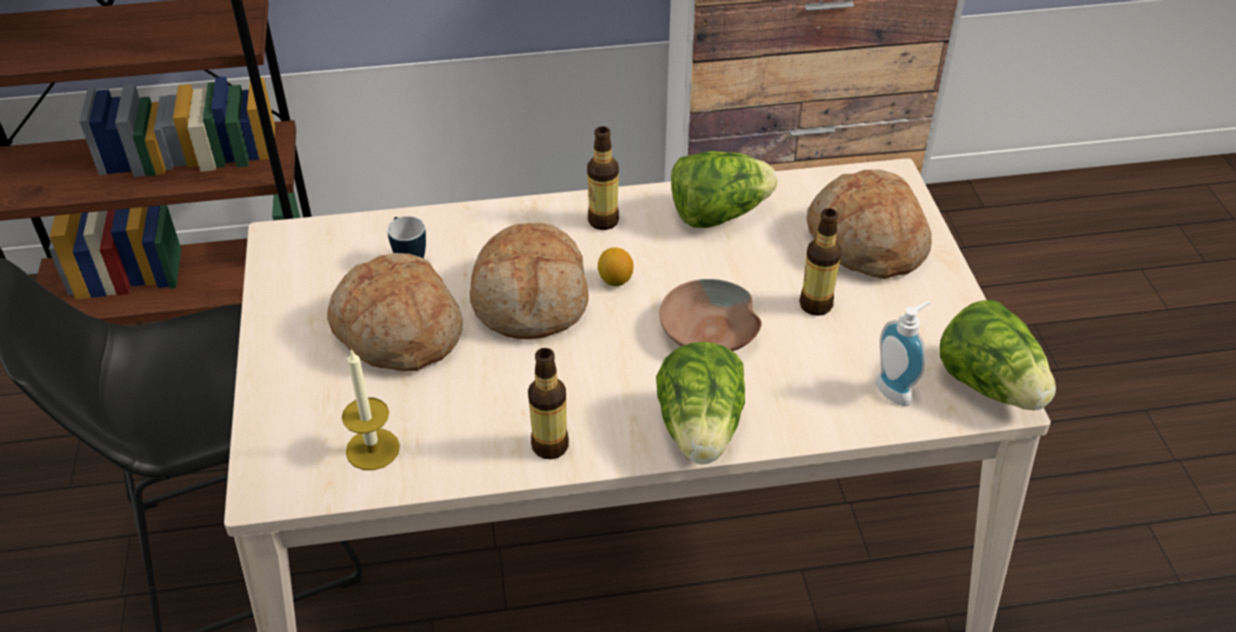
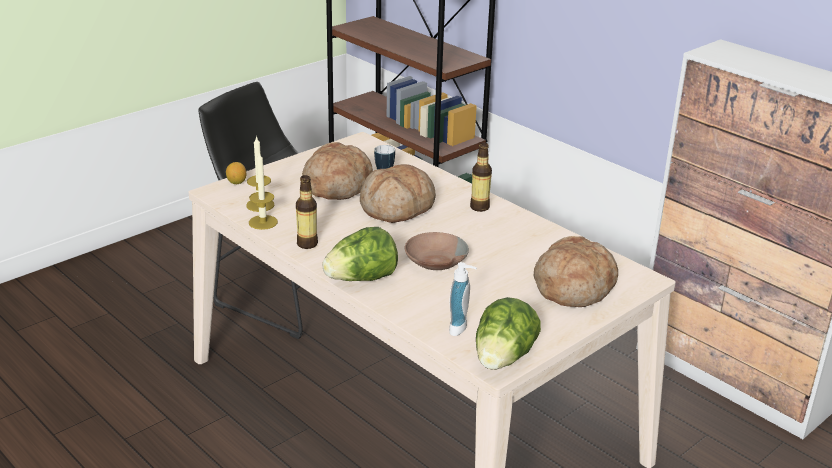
camera: 55 degrees right, 15 degrees down
(434, 470) = (263, 222): none -> candle
(615, 280) = (439, 224): lemon -> lemon (236, 182)
(718, 214) = (531, 236): lettuce -> none
(815, 305) = (497, 285): bottle -> none

